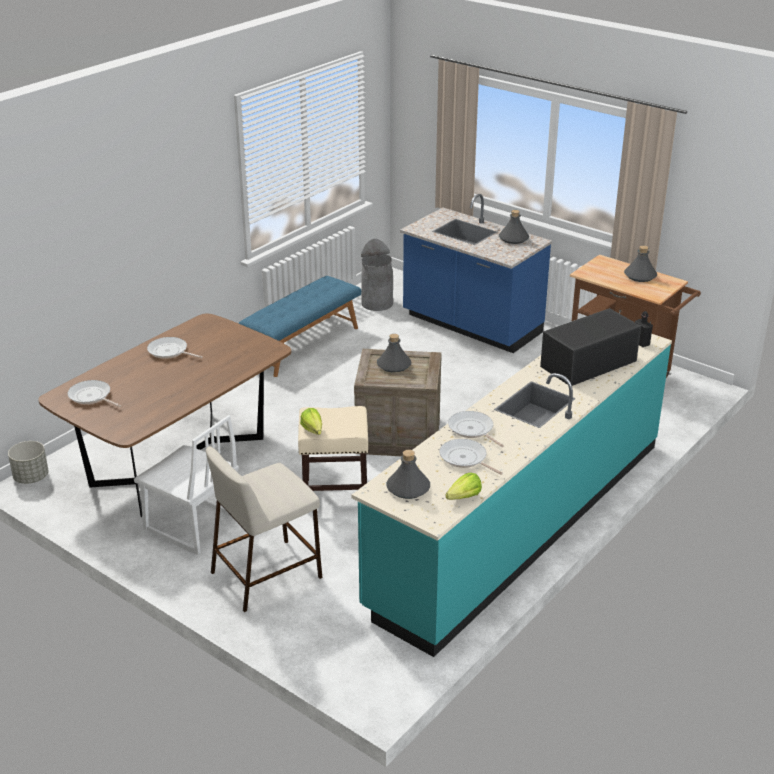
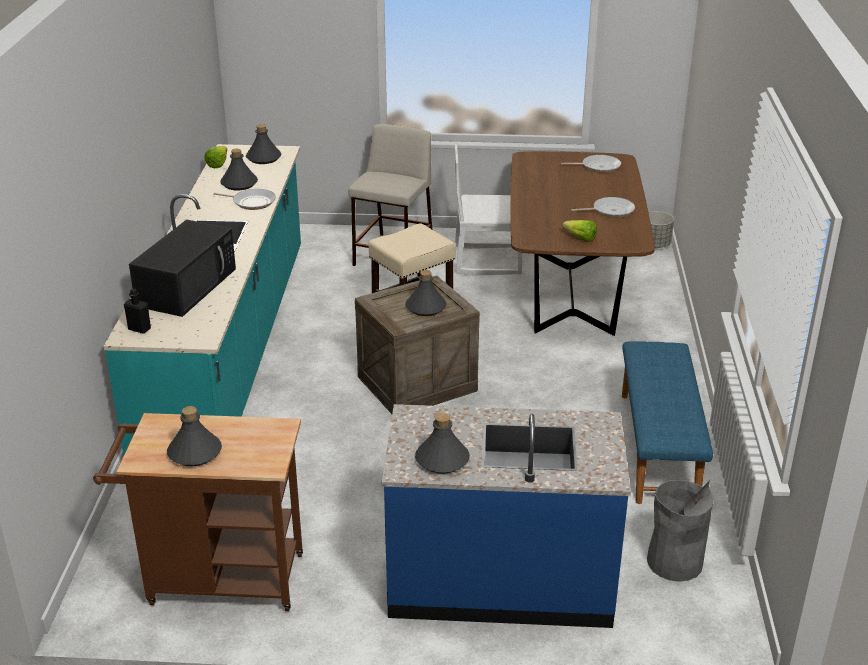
camera: 145 degrees right, 0 degrees up
(313, 432) = (415, 228): lettuce -> lettuce (578, 237)
(465, 458) = (239, 184): frying pan -> grey bottle

